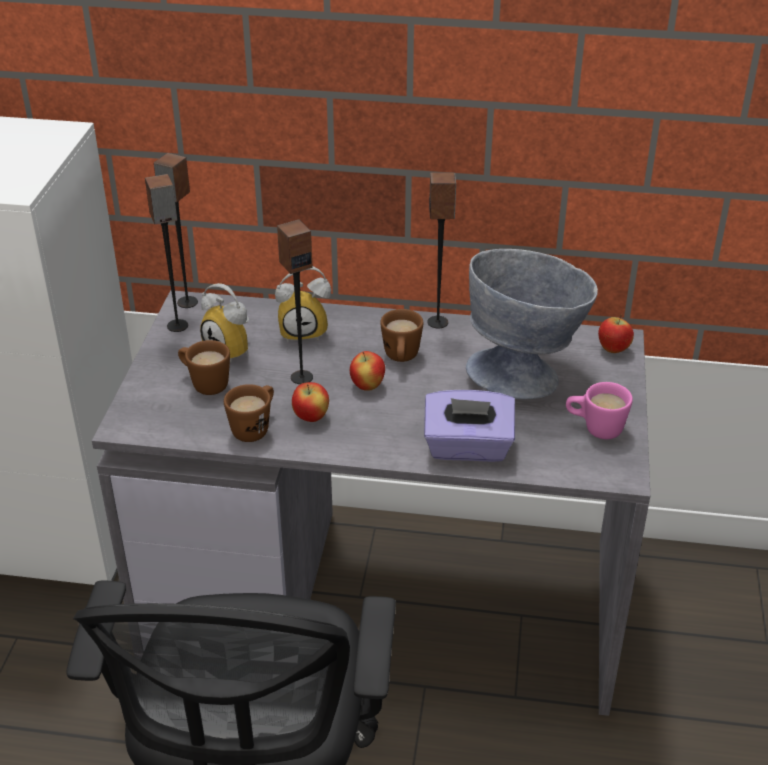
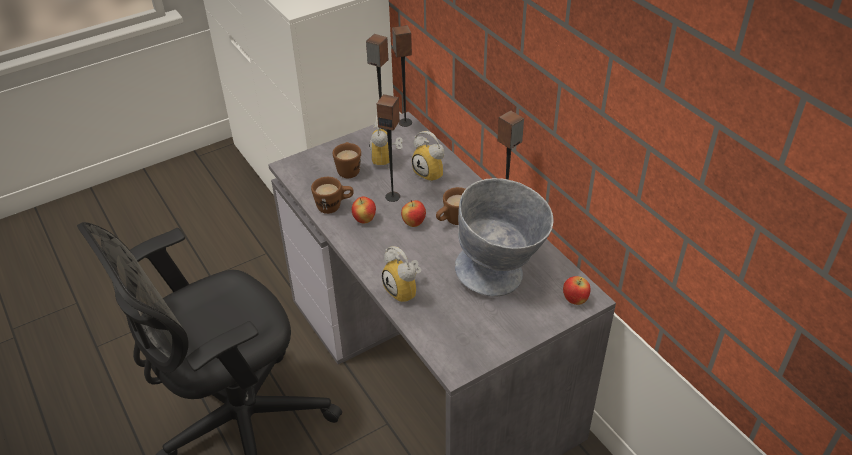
camera: 50 degrees right, 5 degrees up
(468, 448) = (406, 291): purple tissue box -> alarm clock
(595, 428) = (485, 334): pink mug -> none

